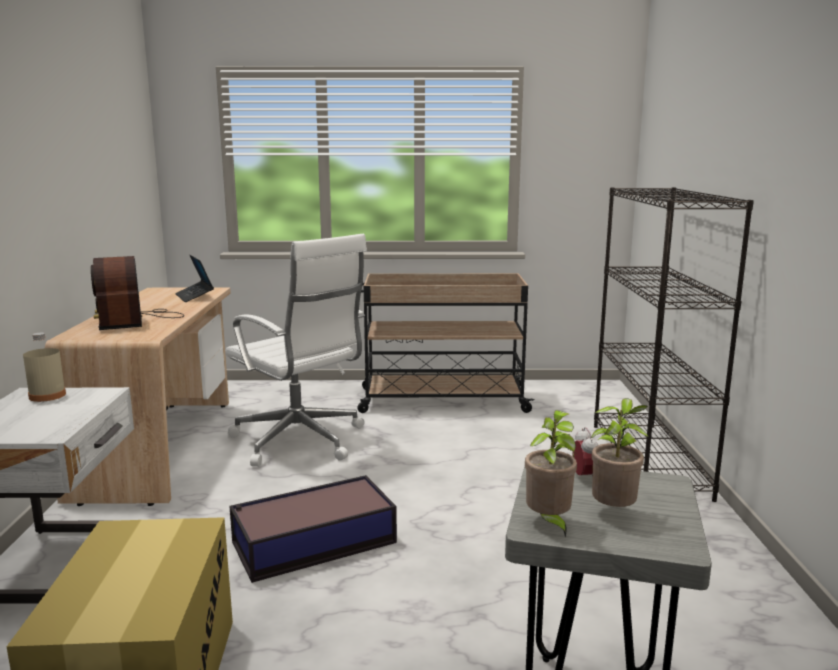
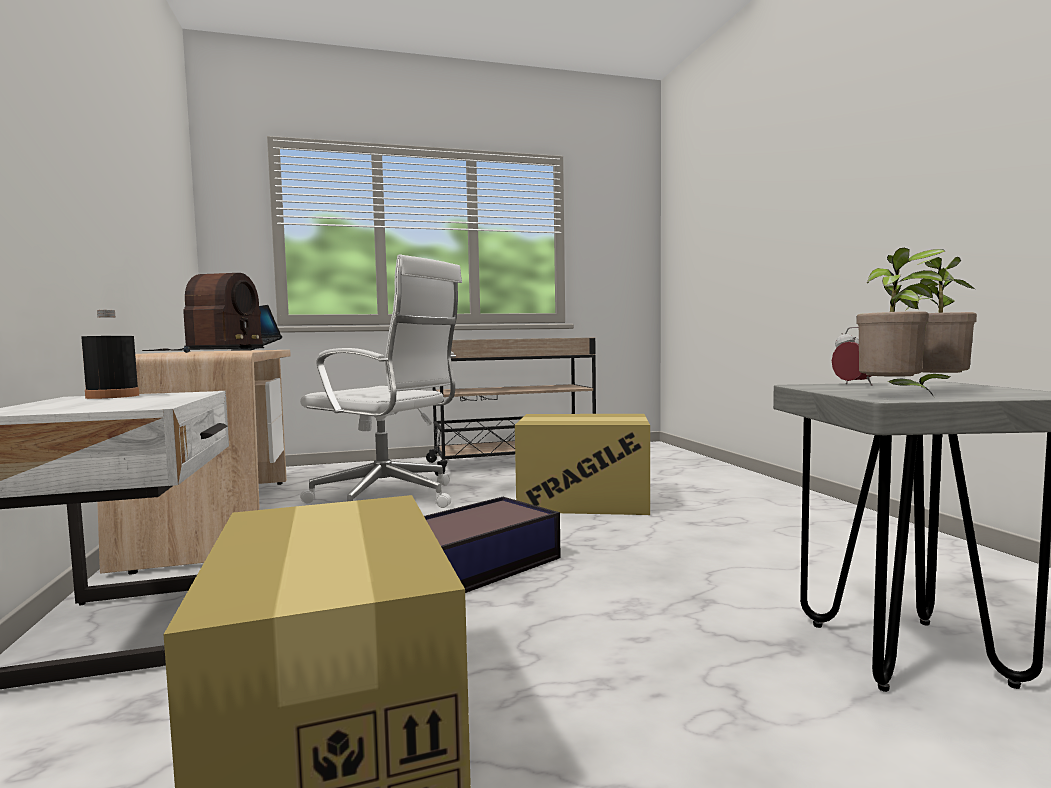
camera: 15 degrees left, 10 degrees down
(47, 395) = (112, 396): beige bottle -> black bottle
(136, 320) = (204, 351): radio -> radio turned 135 degrees counterclockwise
(469, 470) = (584, 501): none -> cardboard box
(649, 460) = (740, 481): black bookcase -> none

